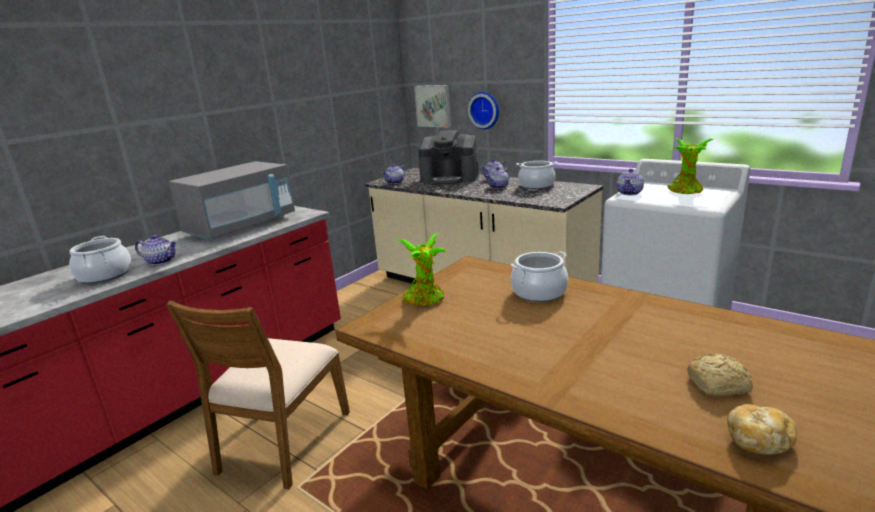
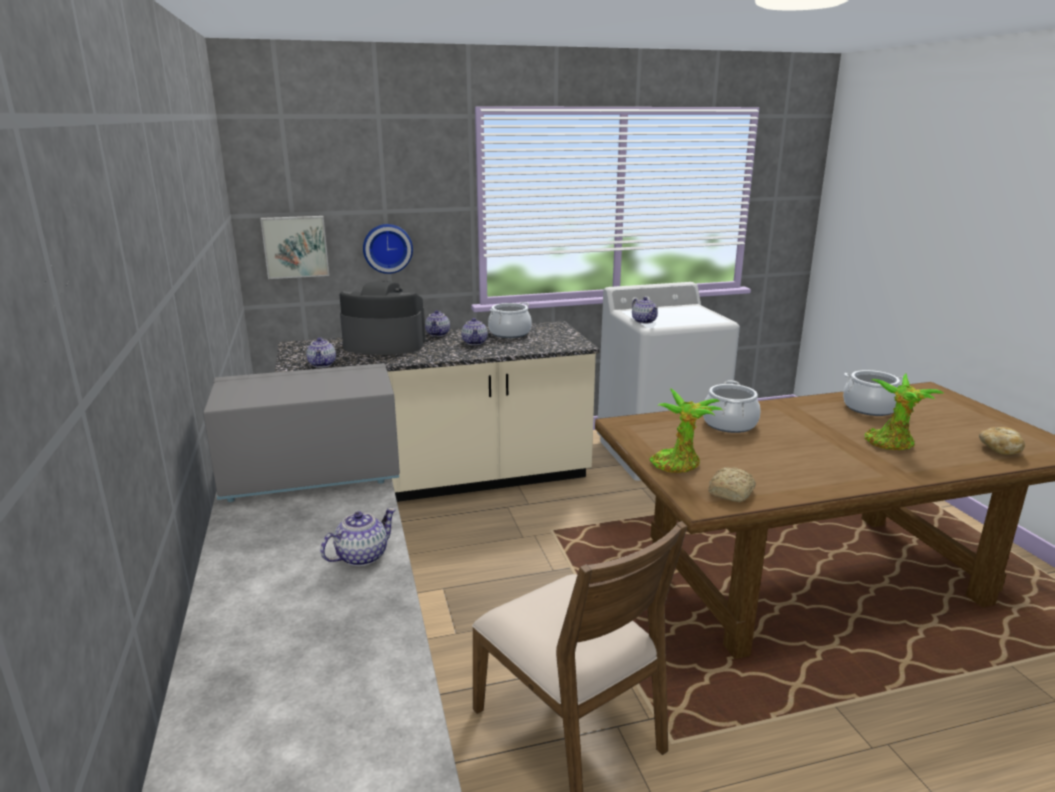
camera: 55 degrees left, 0 degrees up
(104, 275) = (340, 613): cooking pot -> cooking pot (869, 408)
(242, 226) = (311, 474): grey microwave -> grey microwave turned 90 degrees counterclockwise
(450, 178) = (384, 344): coffee machine -> coffee machine turned 135 degrees counterclockwise
(686, 191) = (675, 312): potted plant -> potted plant (891, 444)
(719, 385) = (931, 433): bread -> bread (732, 492)

